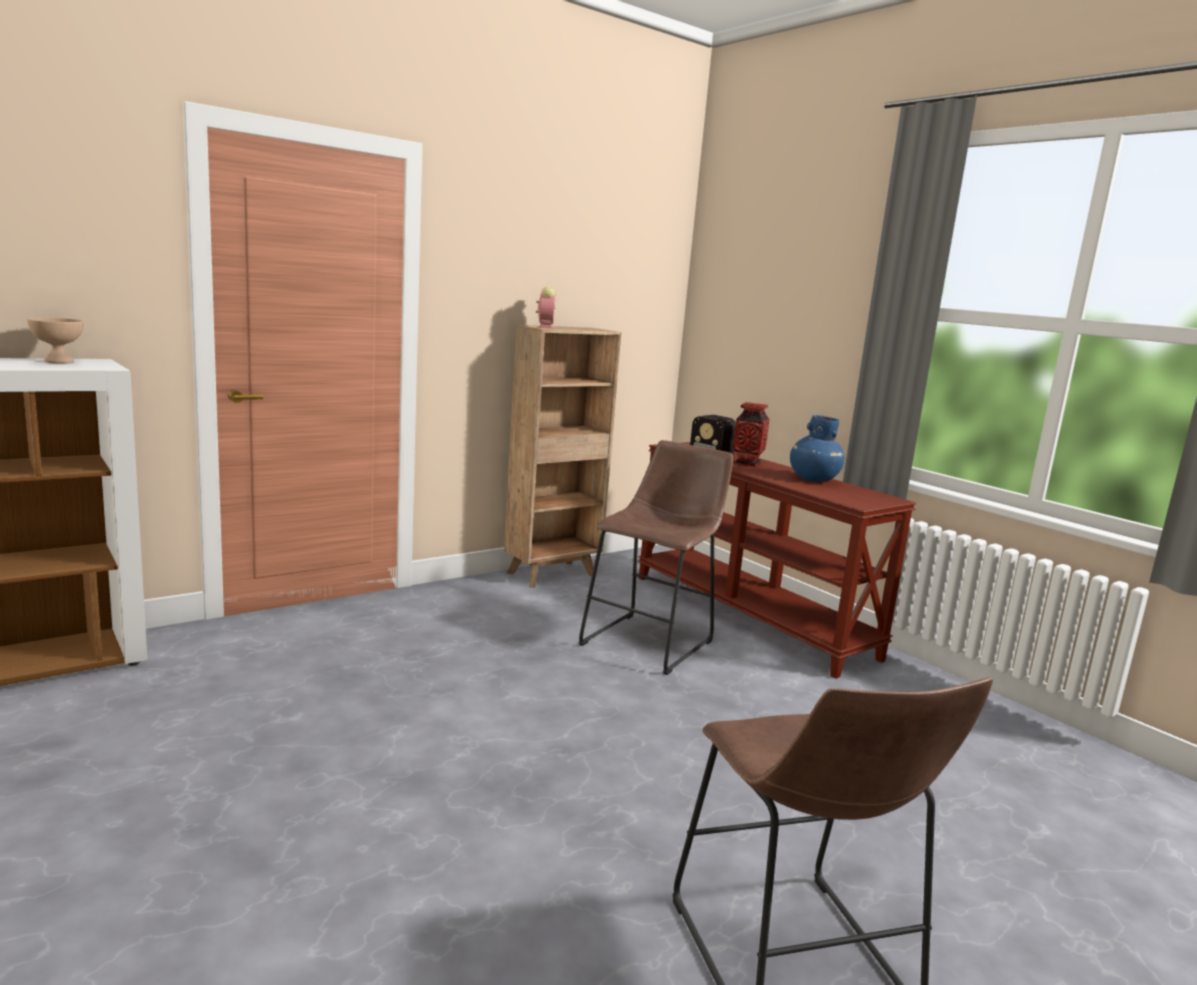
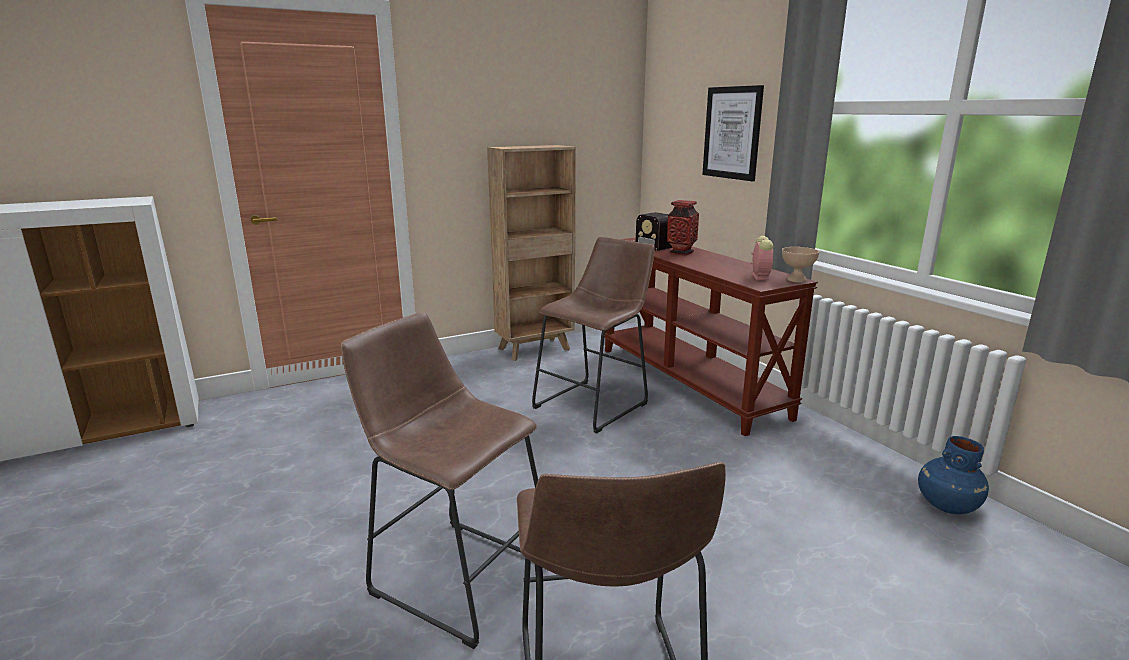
camera: 10 degrees right, 5 degrees up
(59, 361) = (106, 200): beige bowl -> beige bowl (796, 280)
(545, 326) = (510, 147): alarm clock -> alarm clock (759, 276)
(565, 838) = (455, 573): none -> brown stool
(805, 330) = (732, 133): none -> picture
(813, 479) = (732, 264): blue vase -> blue vase (946, 505)

